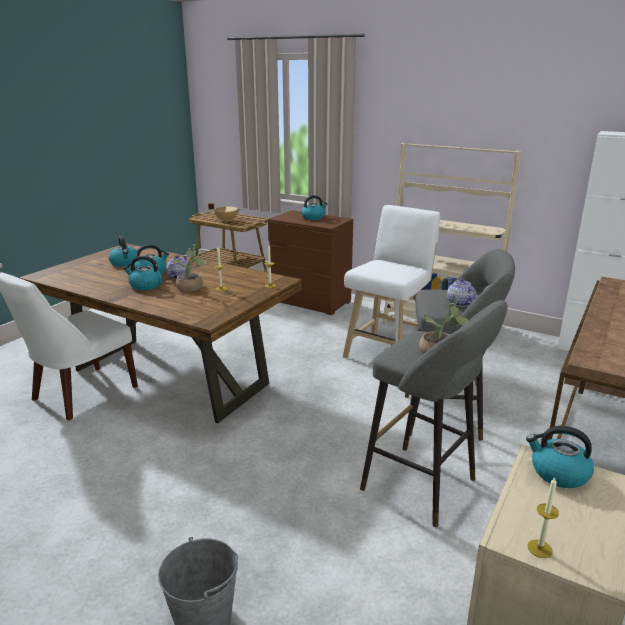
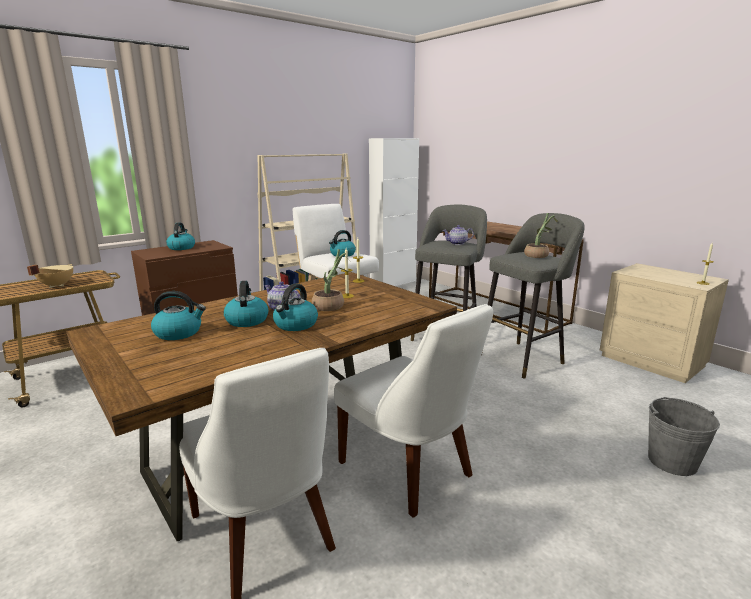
camera: 70 degrees left, 5 degrees down
(152, 435) = (409, 471): none -> white chair
(558, 473) = (638, 271): kettle -> kettle (342, 254)

